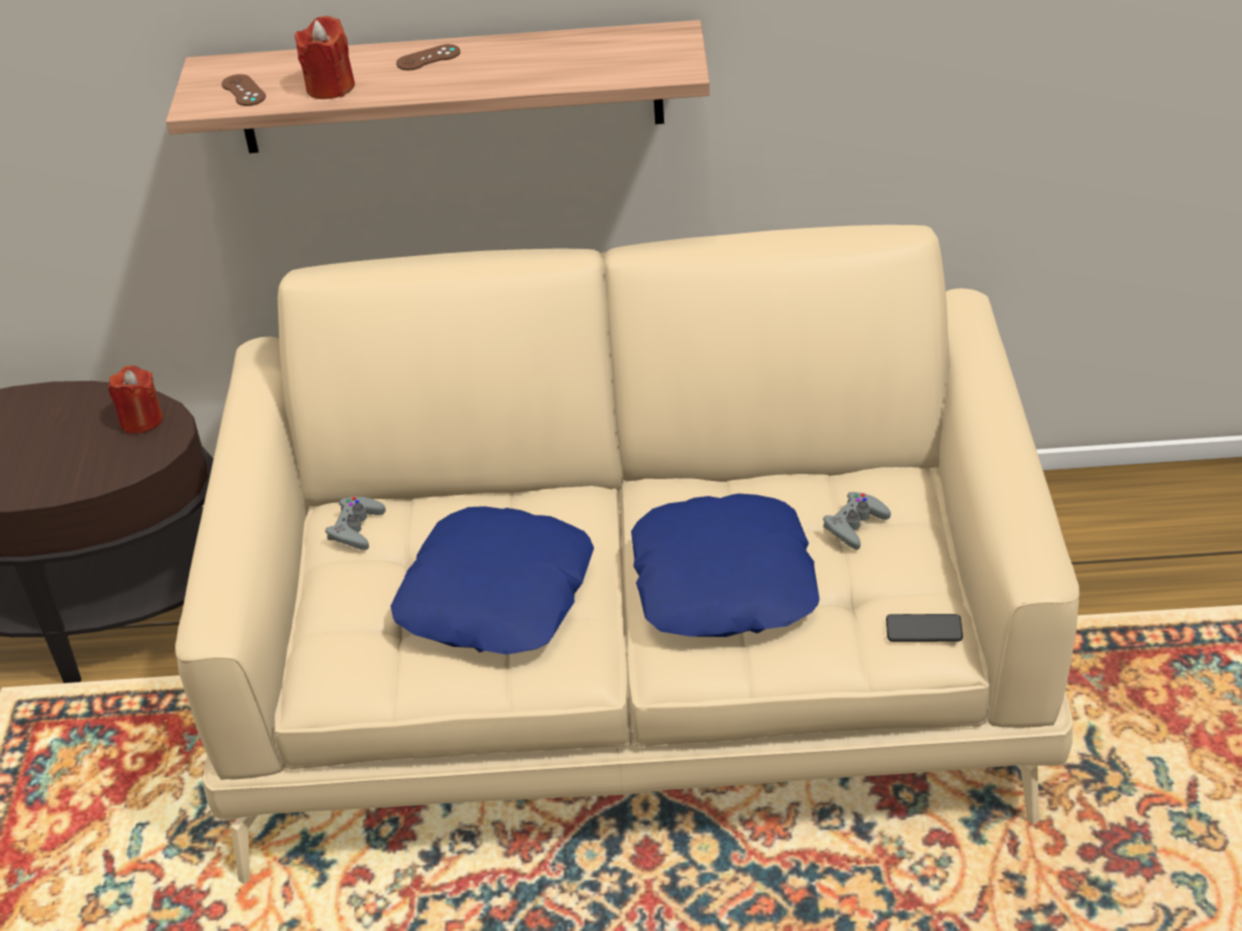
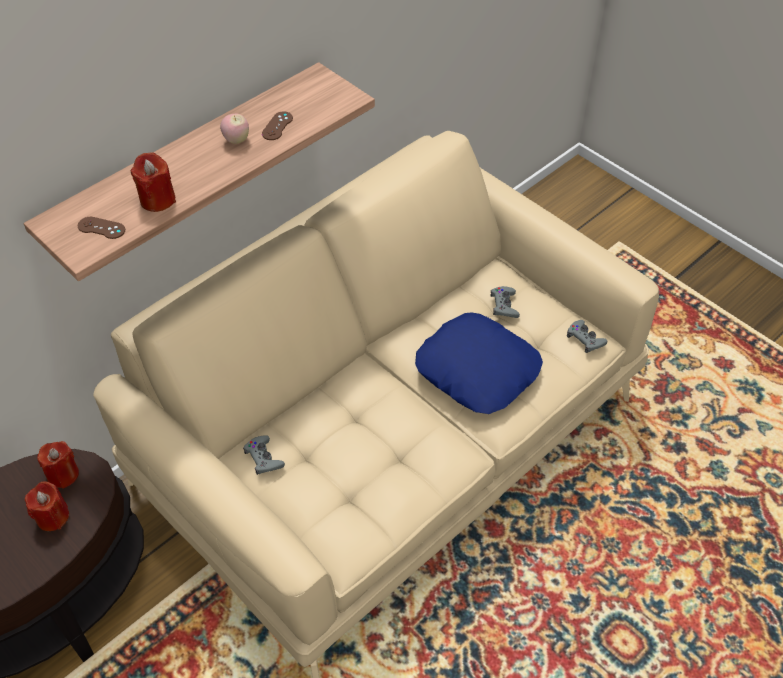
camera: 45 degrees left, 10 degrees up
(87, 454) = (52, 517): none -> red candle
(428, 58) = (193, 153): brown game controller -> brown game controller (277, 126)
(490, 64) = (236, 140): none -> apple
(498, 596) = (380, 447): blue pillow -> none
(924, 629) = (585, 339): phone -> grey game controller

